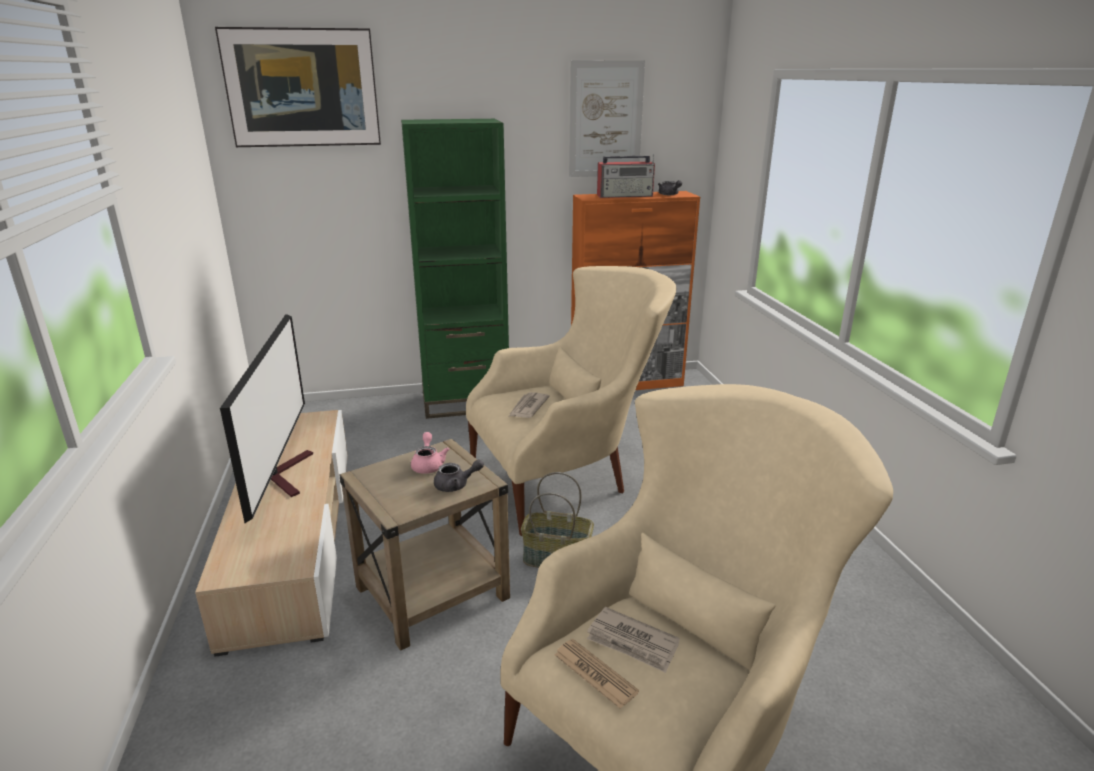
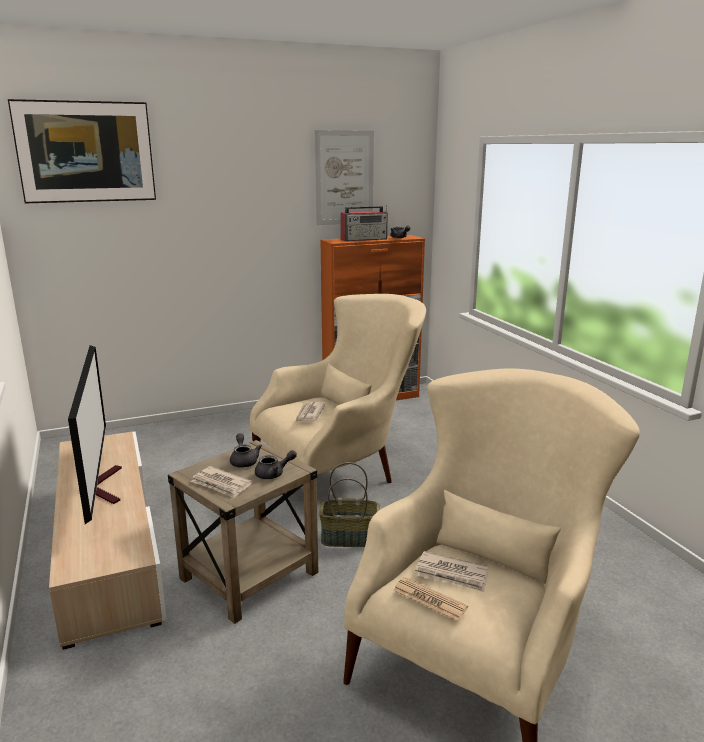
camera: 10 degrees left, 5 degrees down
(392, 493) = (221, 484): none -> newspaper
(428, 464) = (244, 460): pink teapot -> grey teapot
(465, 402) = (235, 422): green bookcase -> none

